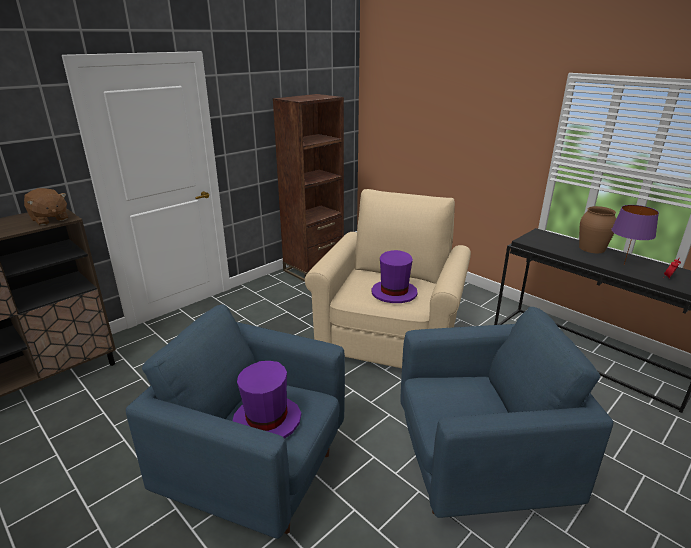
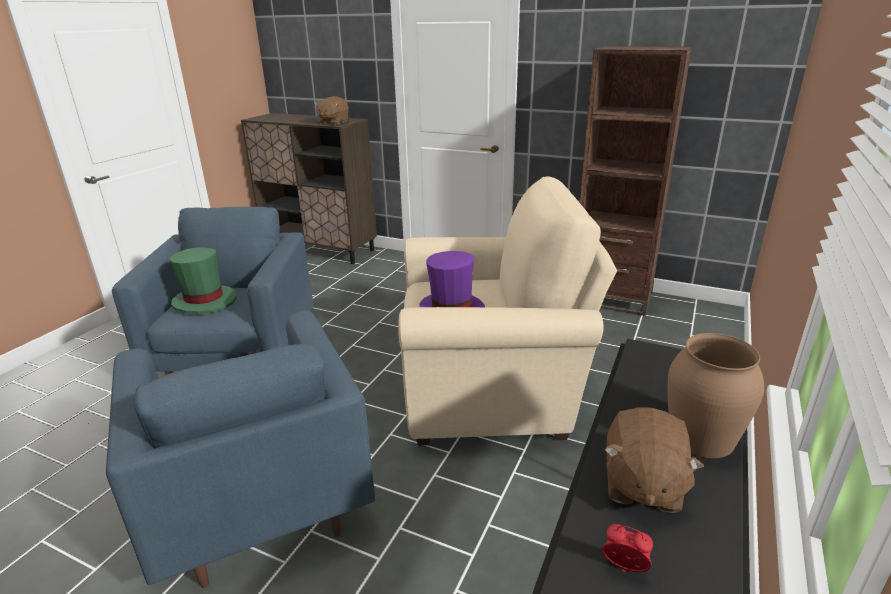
camera: 70 degrees right, 0 degrees up
(267, 421) = (205, 301): purple hat -> green hat
(623, 264) = (641, 484): purple table lamp -> brown plush toy

